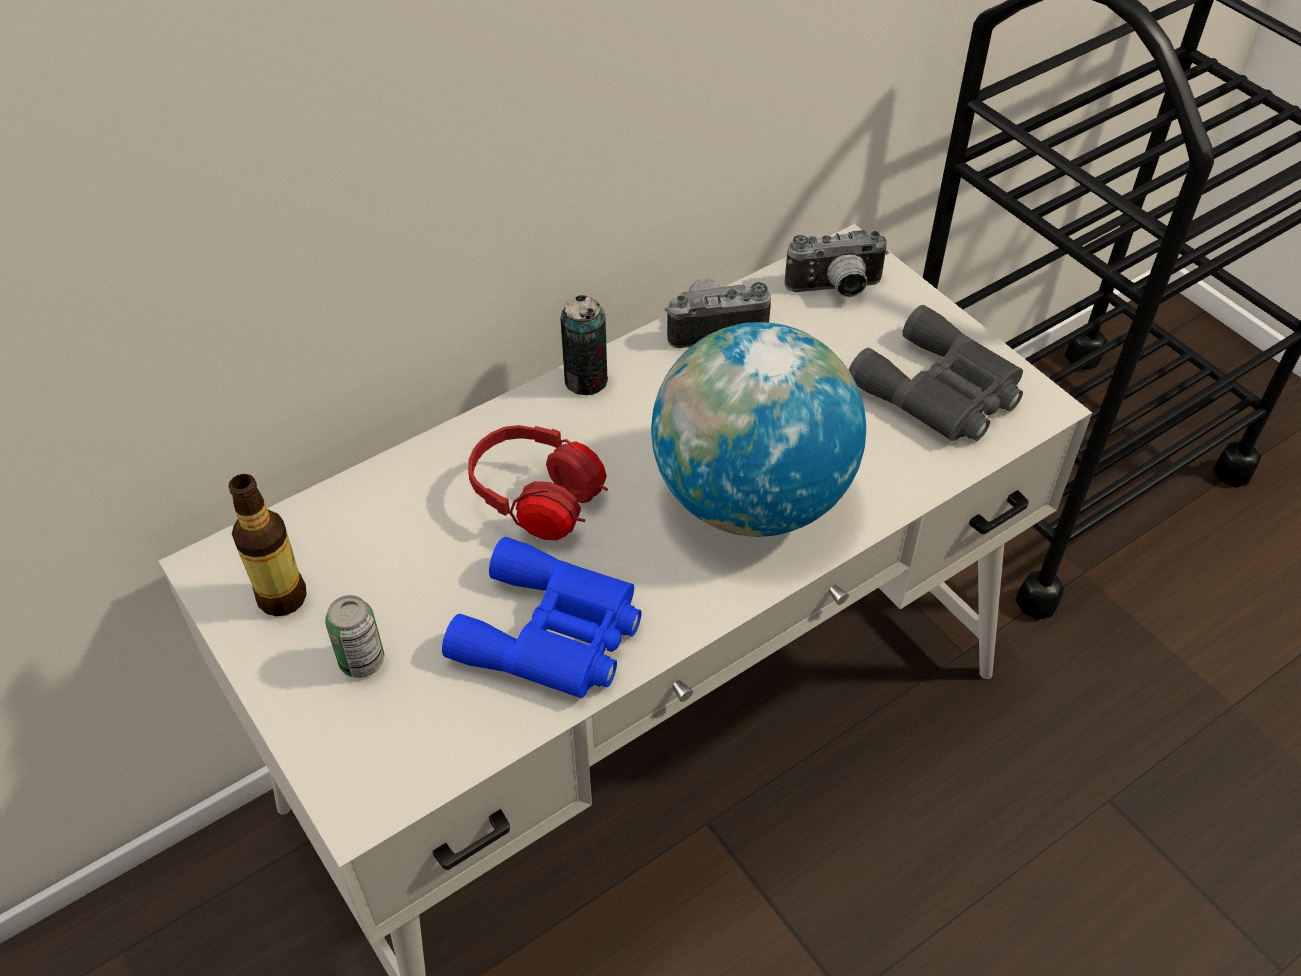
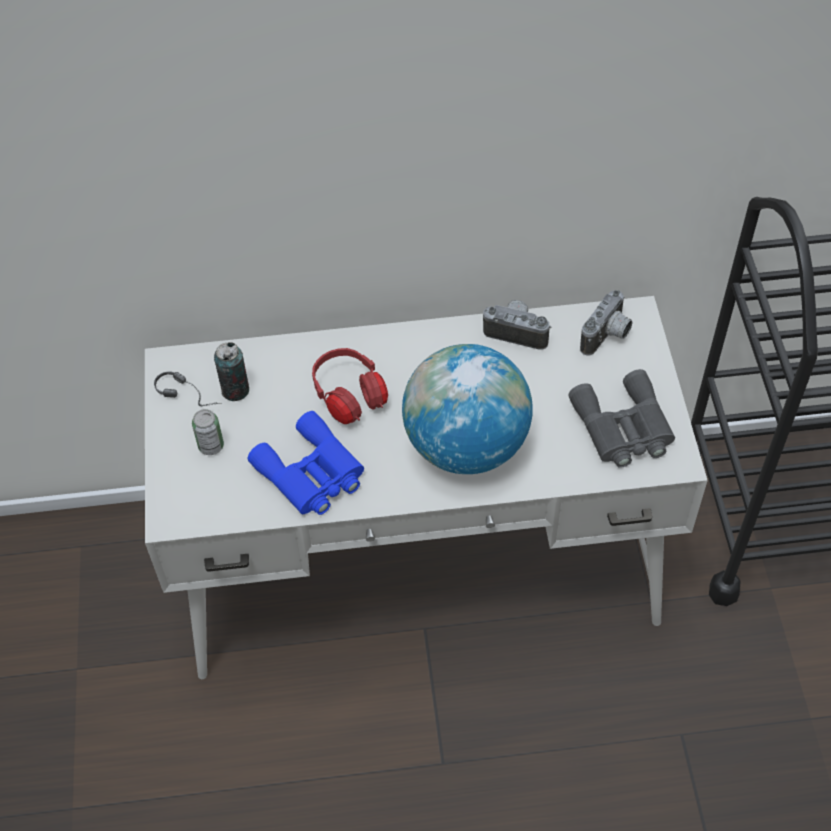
camera: 30 degrees right, 5 degrees up
(282, 597) = (192, 394): bottle -> headphones
(586, 380) = (421, 336): can -> can (235, 390)
(835, 290) = (608, 336): camera -> camera turned 75 degrees counterclockwise

